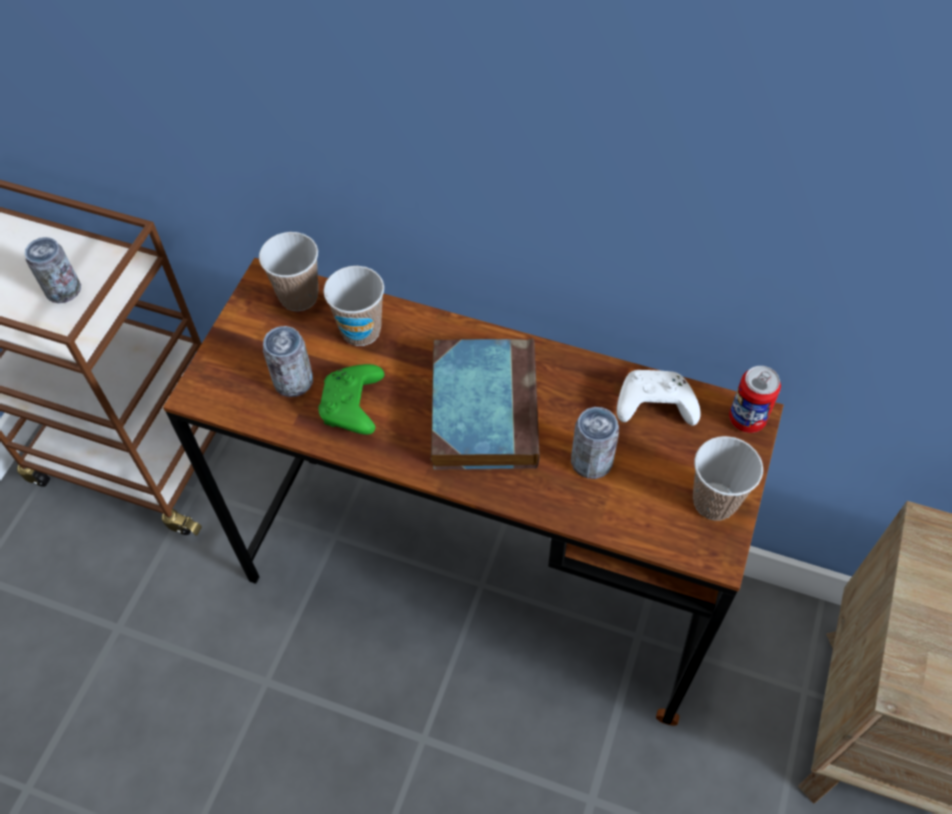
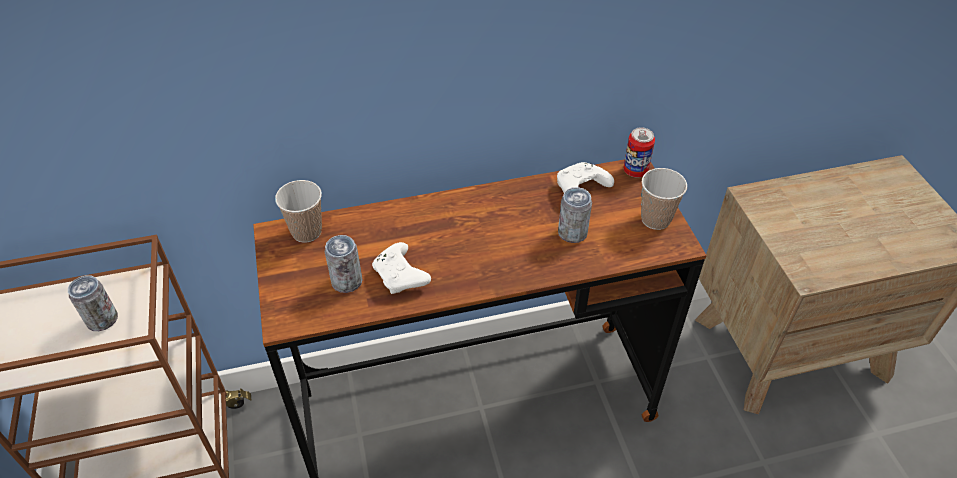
camera: 35 degrees left, 10 degrees down
(353, 407) = (401, 277): green game controller -> white game controller
(361, 331) = (367, 231): cup -> none
(483, 407) = (483, 236): book -> none

